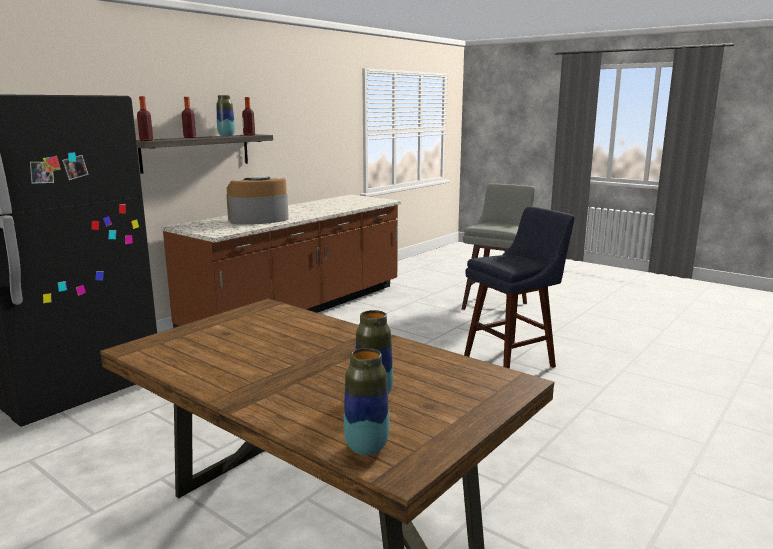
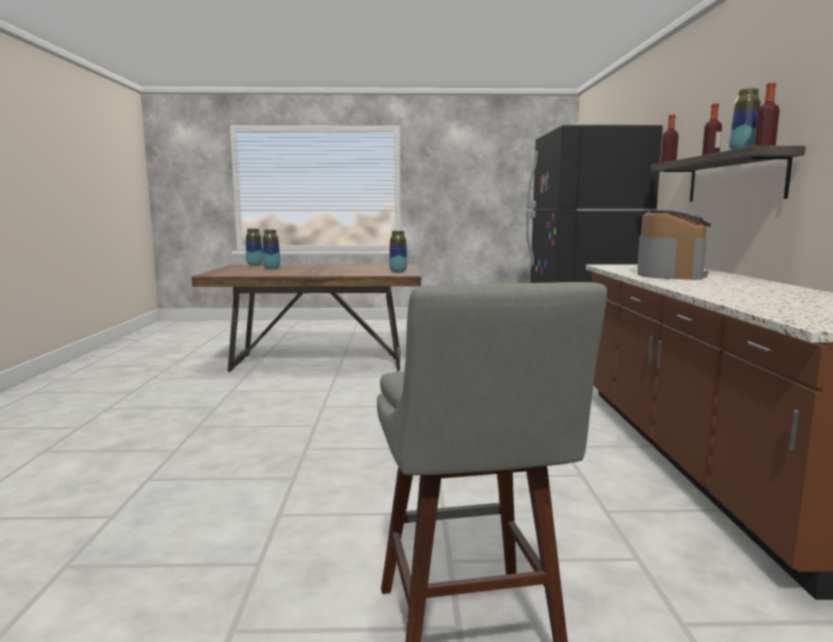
camera: 140 degrees right, 5 degrees down
(252, 316) = (398, 272): none -> vase
(513, 360) = (291, 479): blue stool -> none

